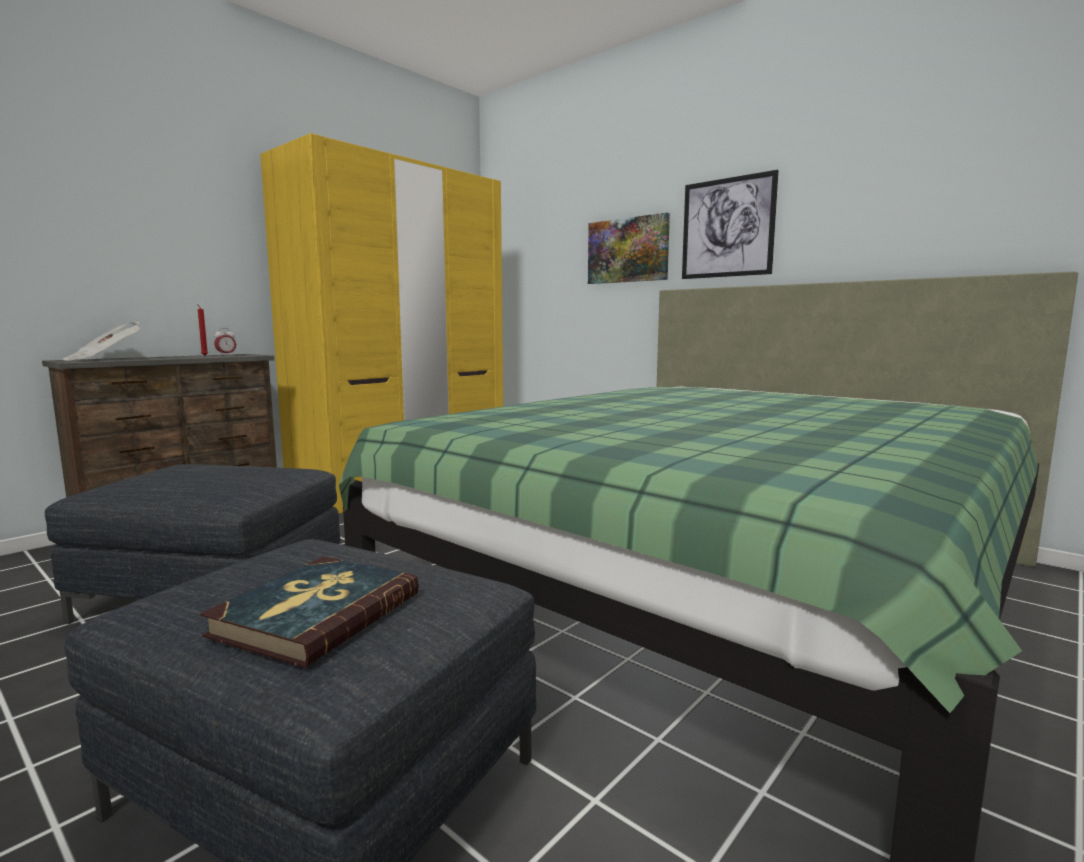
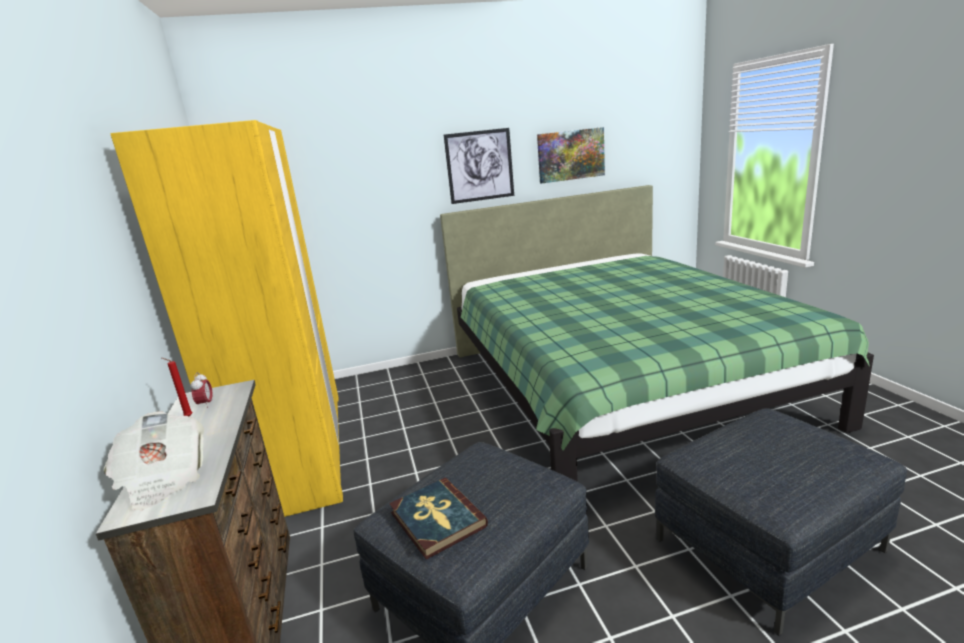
camera: 55 degrees left, 10 degrees up
(316, 614) = (806, 455): book -> book (437, 519)
(628, 250) = (399, 185): picture -> picture (570, 155)

